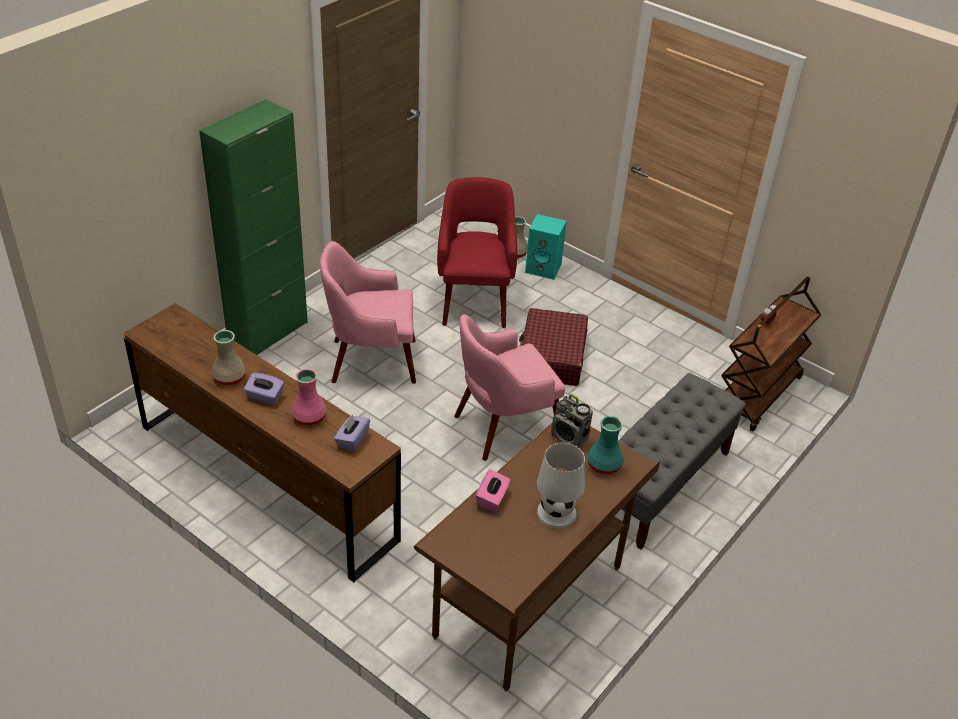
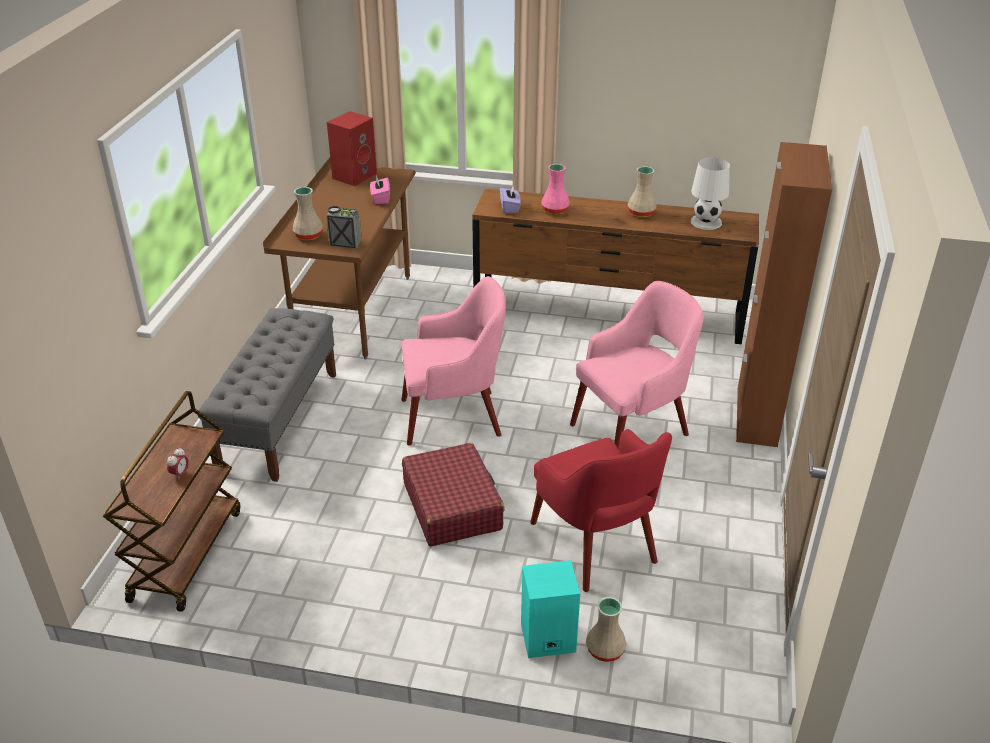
camera: 155 degrees right, 5 degrees down
(265, 397) = (601, 211): purple tissue box -> none
(268, 333) = (756, 417): green cabinet -> brown cabinet
(498, 563) = (354, 175): none -> red speaker
(503, 426) = (454, 417): pink armchair -> pink armchair turned 45 degrees clockwise
(557, 513) = (330, 204): white table lamp -> white table lamp (705, 222)
(603, 465) = (309, 235): turquoise vase -> beige vase

